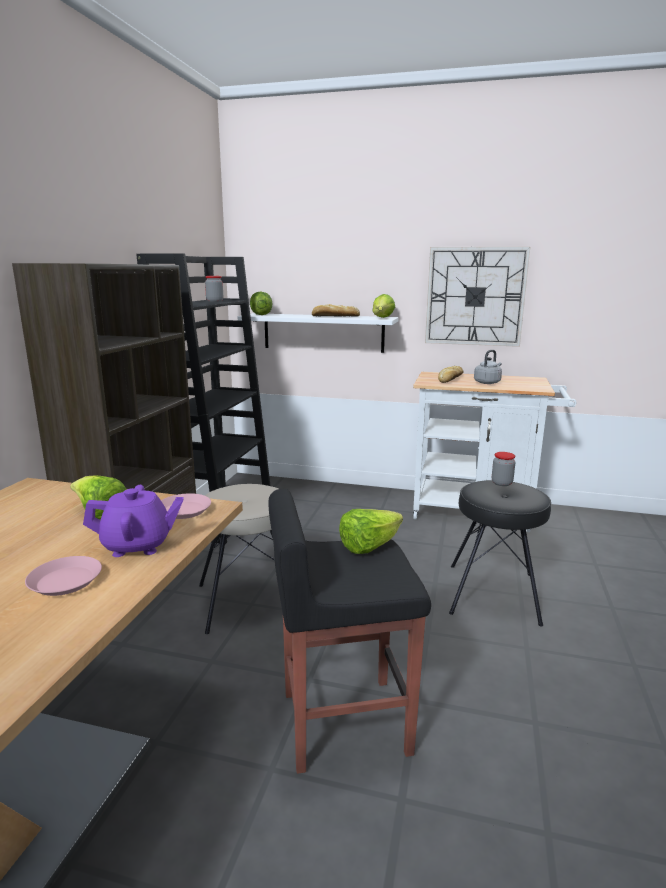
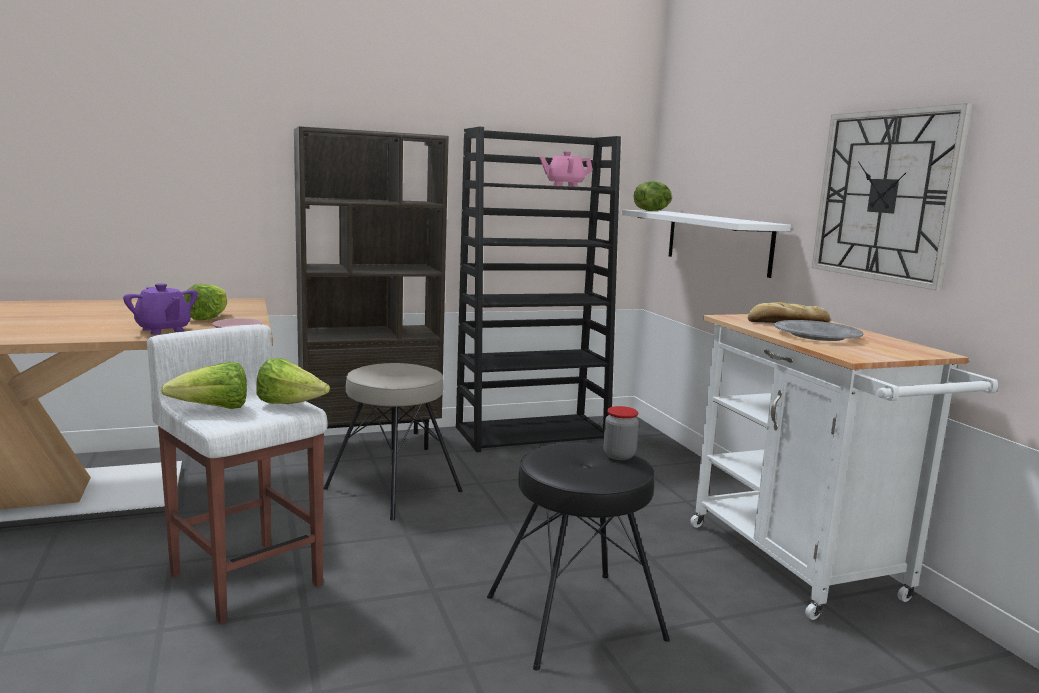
camera: 55 degrees right, 5 degrees down
(65, 581) = (100, 328): pink plate -> none
(215, 301) = (564, 186): jar -> pink teapot
(334, 316) = (711, 217): bread -> none
(342, 722) = (245, 578): black stool -> white stool
(382, 318) = (749, 222): lettuce -> lettuce (213, 409)
(487, 382) = (817, 335): grey kettle -> grey plate

